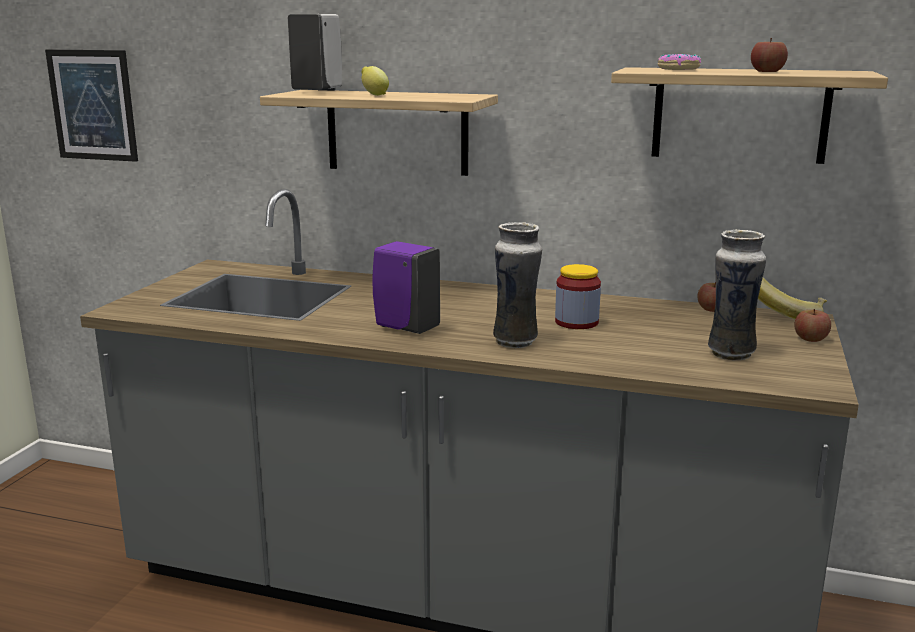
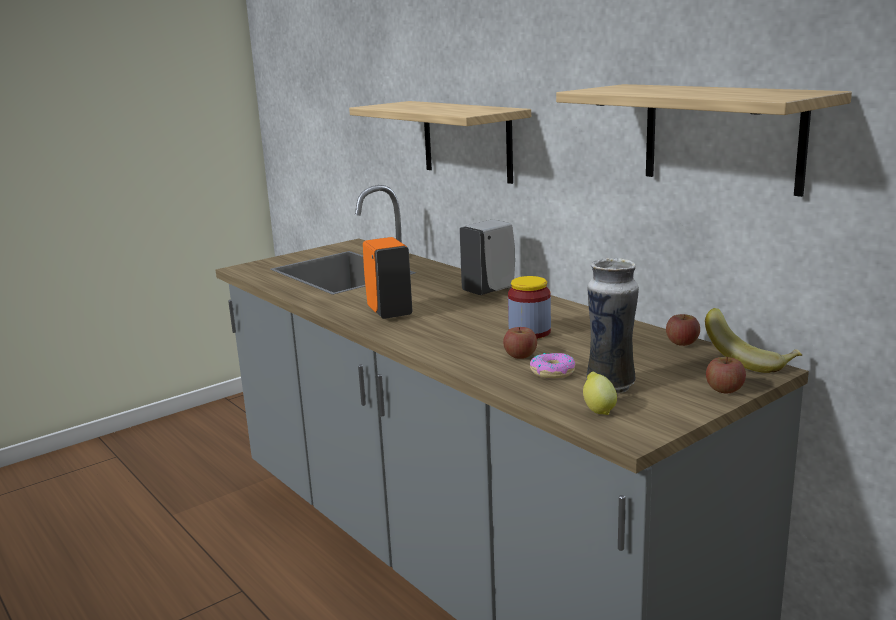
camera: 35 degrees right, 0 degrees up
(92, 105) = (304, 110): picture -> none
(318, 92) = (405, 103): white soap dispenser -> white soap dispenser (490, 291)
(374, 95) = (427, 108): lemon -> lemon (598, 410)
(405, 328) = (389, 313): purple soap dispenser -> orange soap dispenser
(516, 342) = (447, 339): vase -> none
(678, 69) = (644, 87): donut -> donut (552, 372)
(767, 71) = (708, 91): apple -> apple (520, 355)

